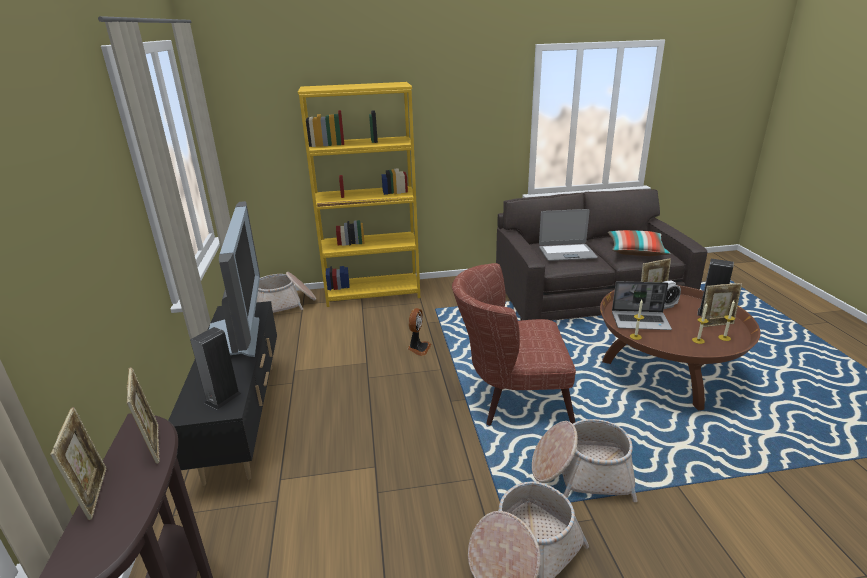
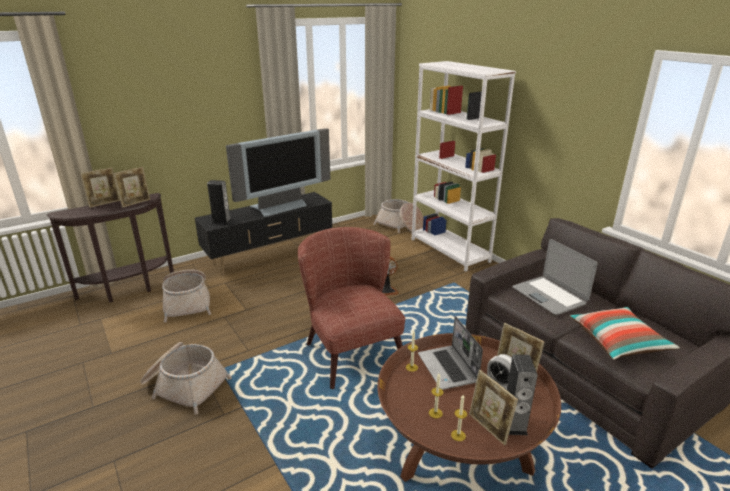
camera: 65 degrees right, 0 degrees up
(373, 293) = (449, 250): yellow bookcase -> white bookcase
(581, 472) = (272, 401): basket -> basket (187, 303)

